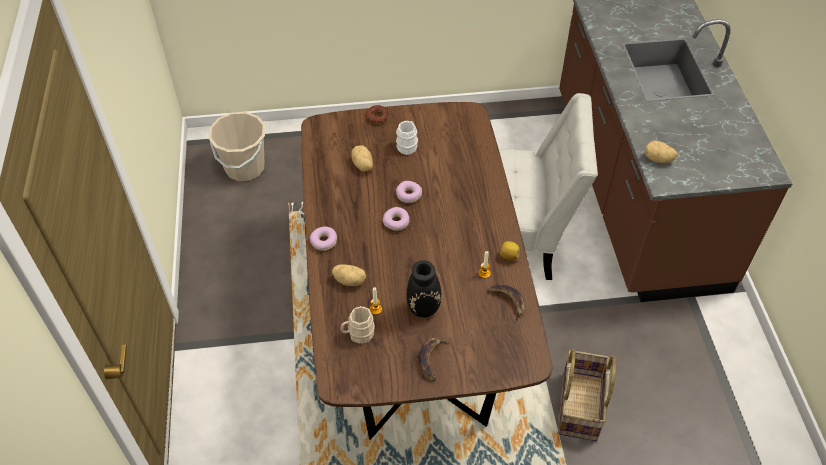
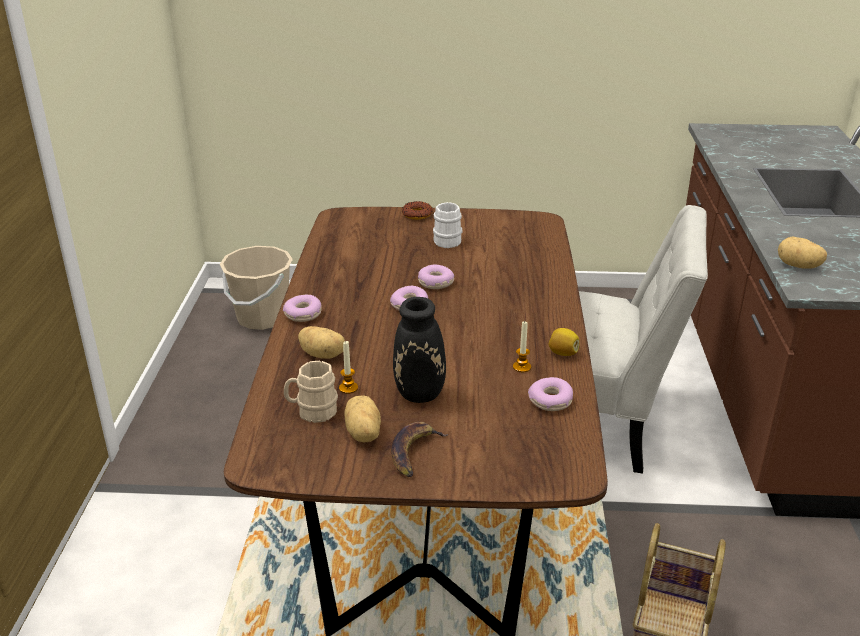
camera: 10 degrees right, 20 degrees down
(362, 165) = (382, 252): potato -> potato (362, 434)
(508, 302) = (550, 401): banana -> donut

